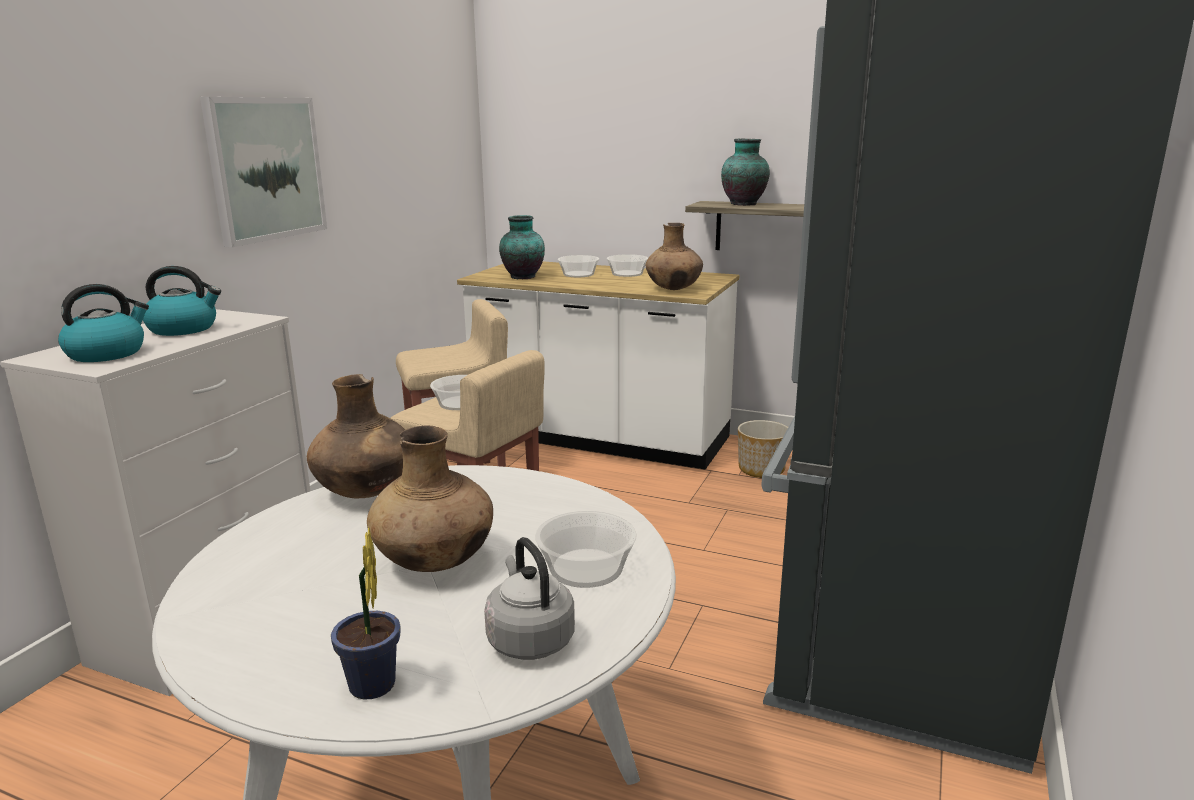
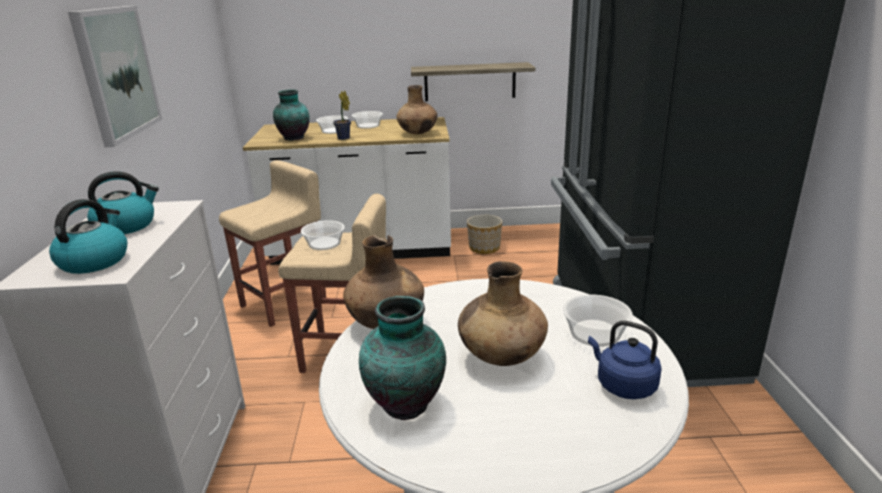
camera: 25 degrees left, 5 degrees up
(372, 689) = (580, 448): potted plant -> potted plant (344, 138)
(529, 639) = (623, 385): grey kettle -> blue kettle
(744, 204) = (447, 67): vase -> vase (406, 402)

